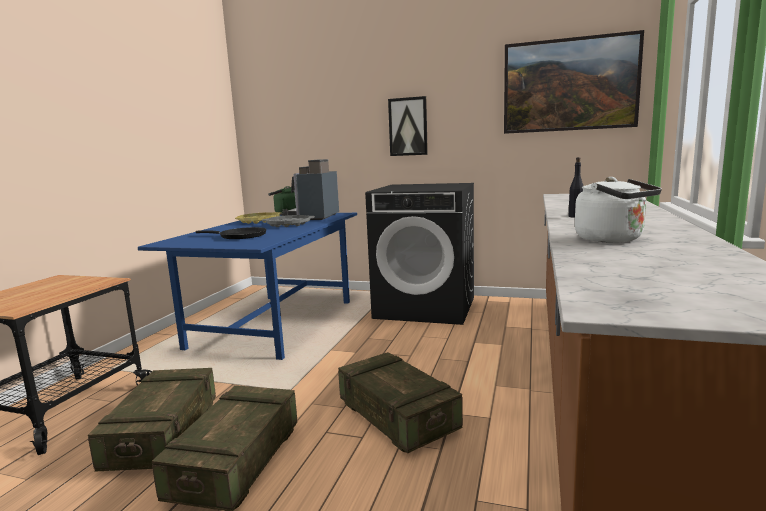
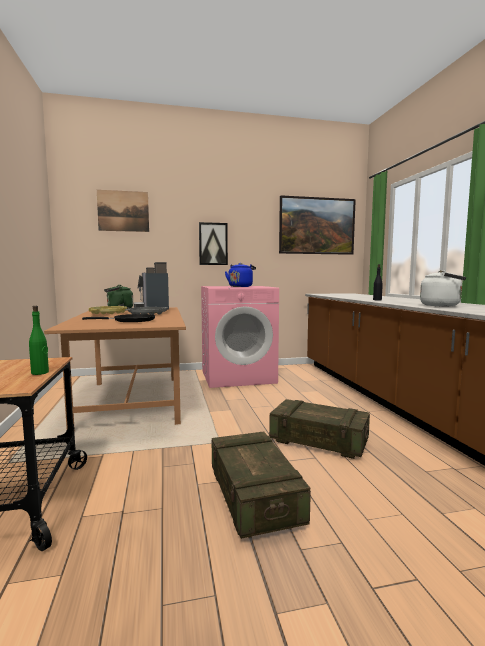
camera: 30 degrees left, 5 degrees down
(66, 295) = (40, 373): none -> green bottle
(164, 435) = (158, 497): crate -> none
(275, 324) = (133, 402): blue dining table -> brown dining table
(302, 95) = (123, 211): none -> picture
(422, 187) = (241, 286): none -> blue kettle
(426, 307) = (238, 376): black washing machine -> pink washing machine

